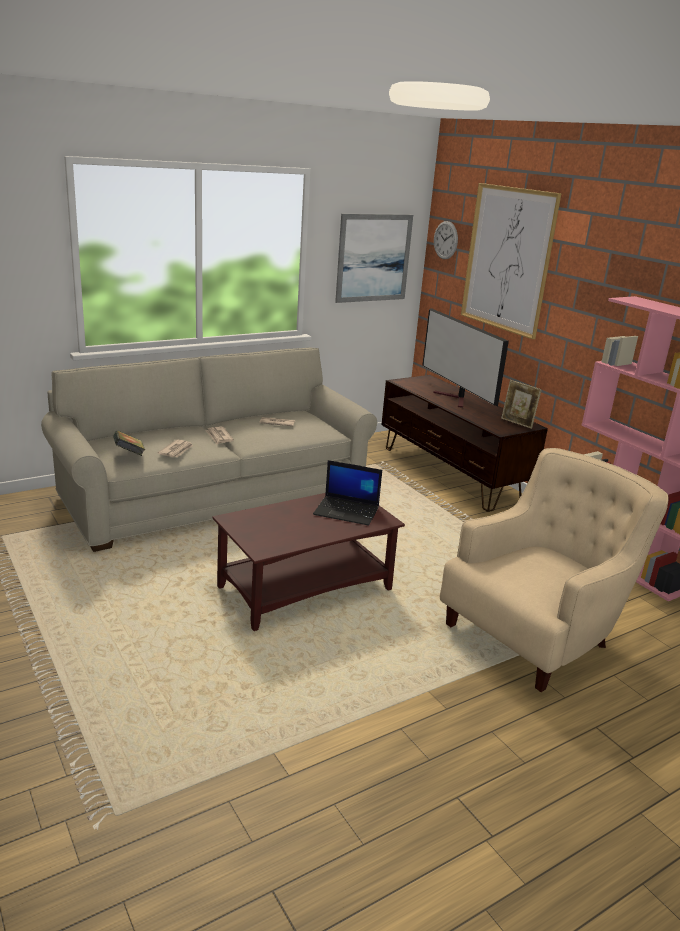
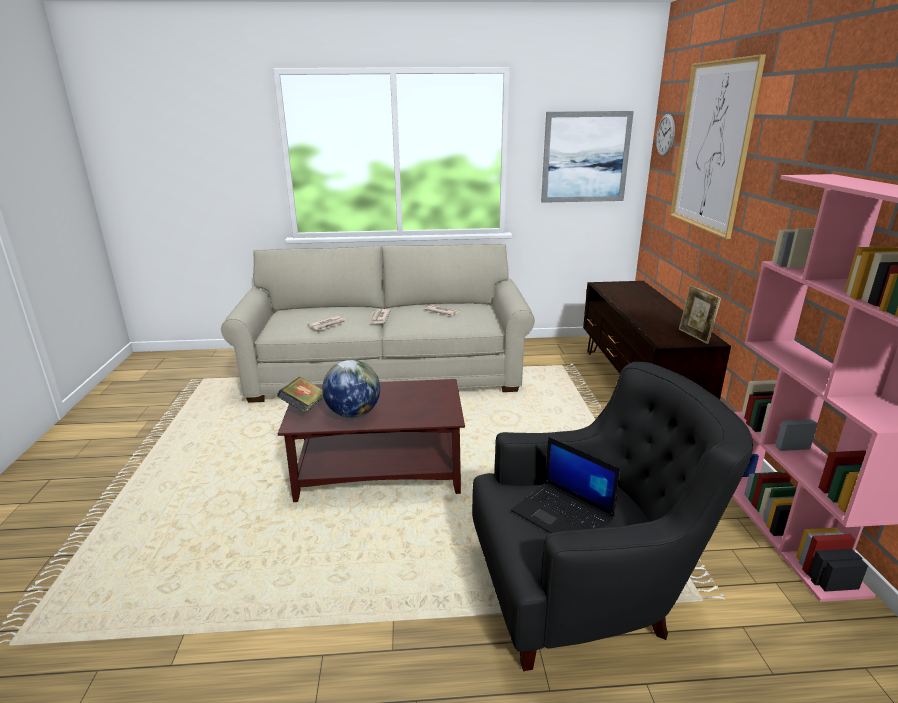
camera: 30 degrees right, 0 degrees up
(129, 455) = (287, 324): book -> book (304, 407)
(302, 532) = (353, 413): none -> globe
(347, 511) = (420, 401): laptop -> laptop (564, 515)
(455, 399) = (645, 305): television -> none
(536, 632) = (585, 590): beige armchair -> black armchair

